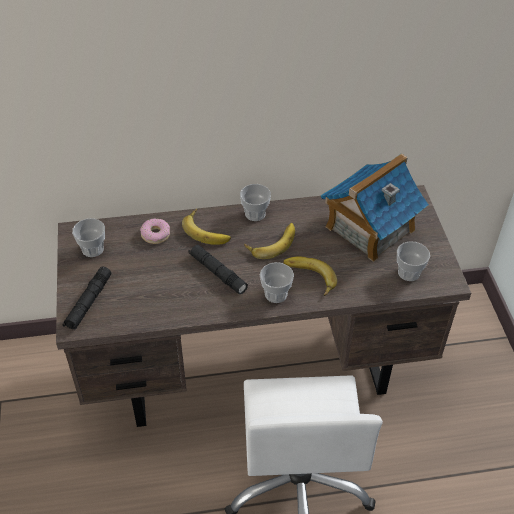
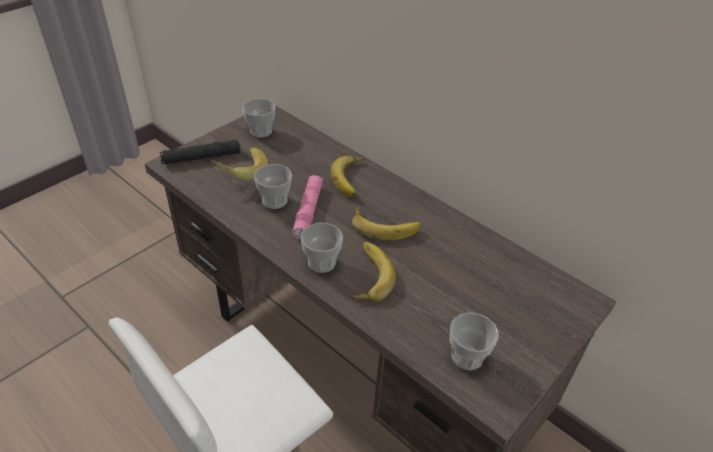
camera: 50 degrees right, 5 degrees down
(135, 288) = (241, 173): none -> banana
(155, 234) = (313, 153): donut -> none
(217, 273) = (308, 211): black flashlight -> pink flashlight
(255, 214) = (407, 197): cup -> cup (274, 201)
(369, 229) = (490, 288): toy house -> none

